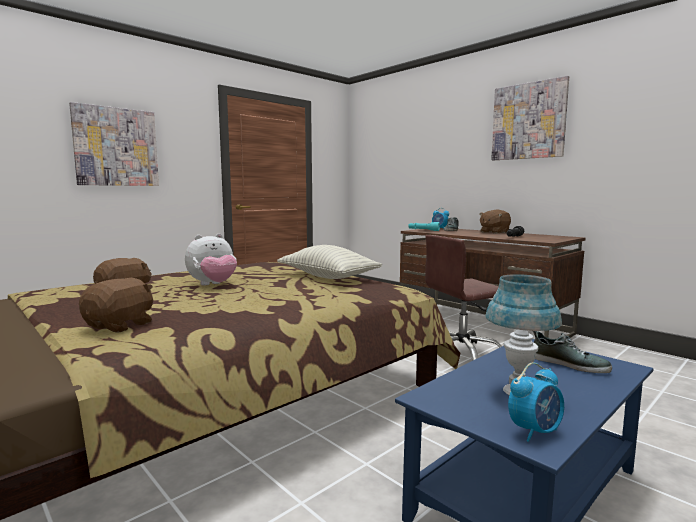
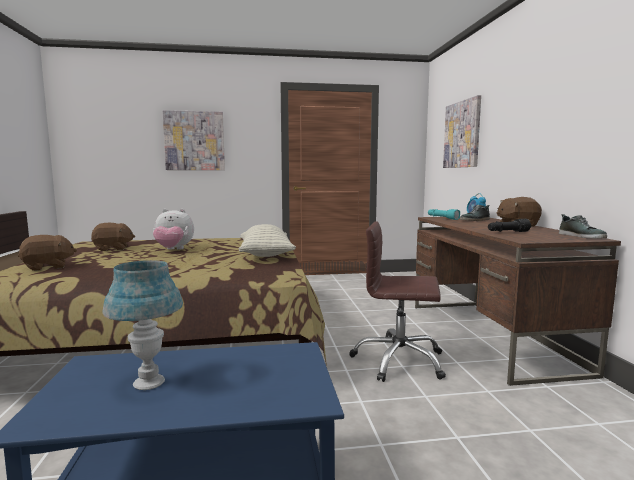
camera: 35 degrees right, 0 degrees up
(528, 121) = (568, 80): picture -> picture (462, 134)
(535, 431) = (61, 414): alarm clock -> none
(569, 364) = (269, 378): shoe -> shoe (582, 236)

